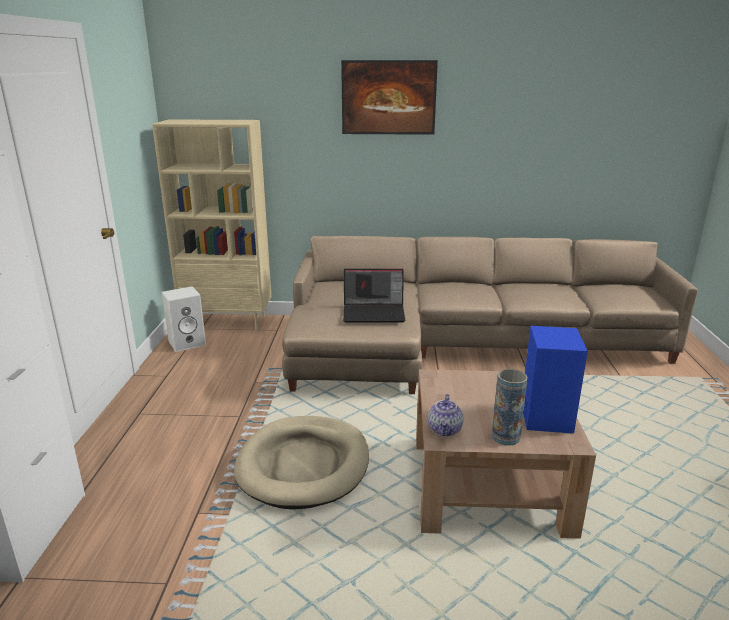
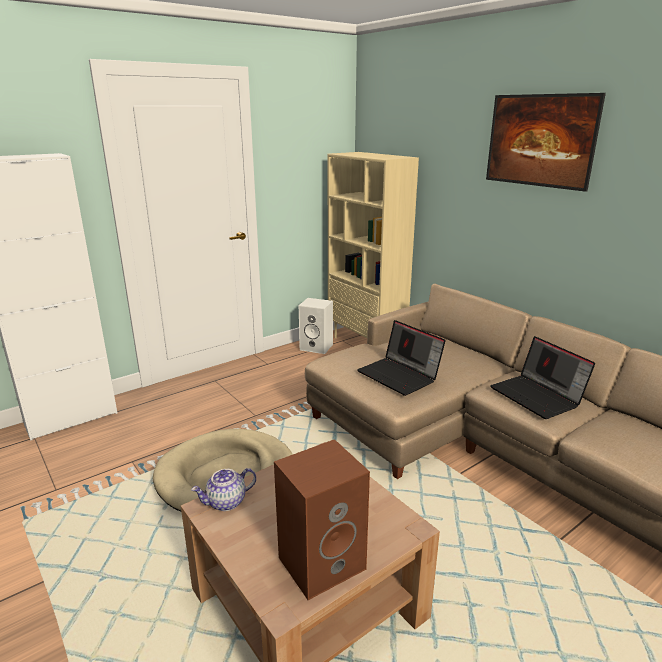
camera: 50 degrees right, 0 degrees up
(463, 291) = (538, 396): none -> laptop
(505, 437) = (249, 547): vase -> none
(544, 416) = (322, 561): blue speaker -> brown speaker

